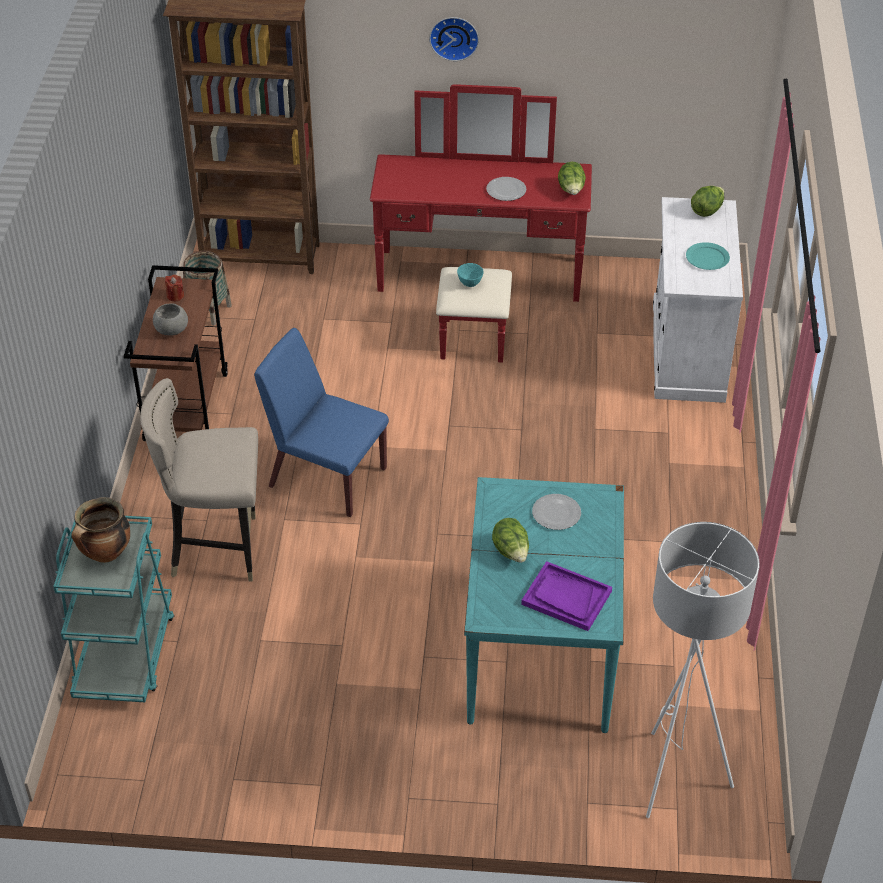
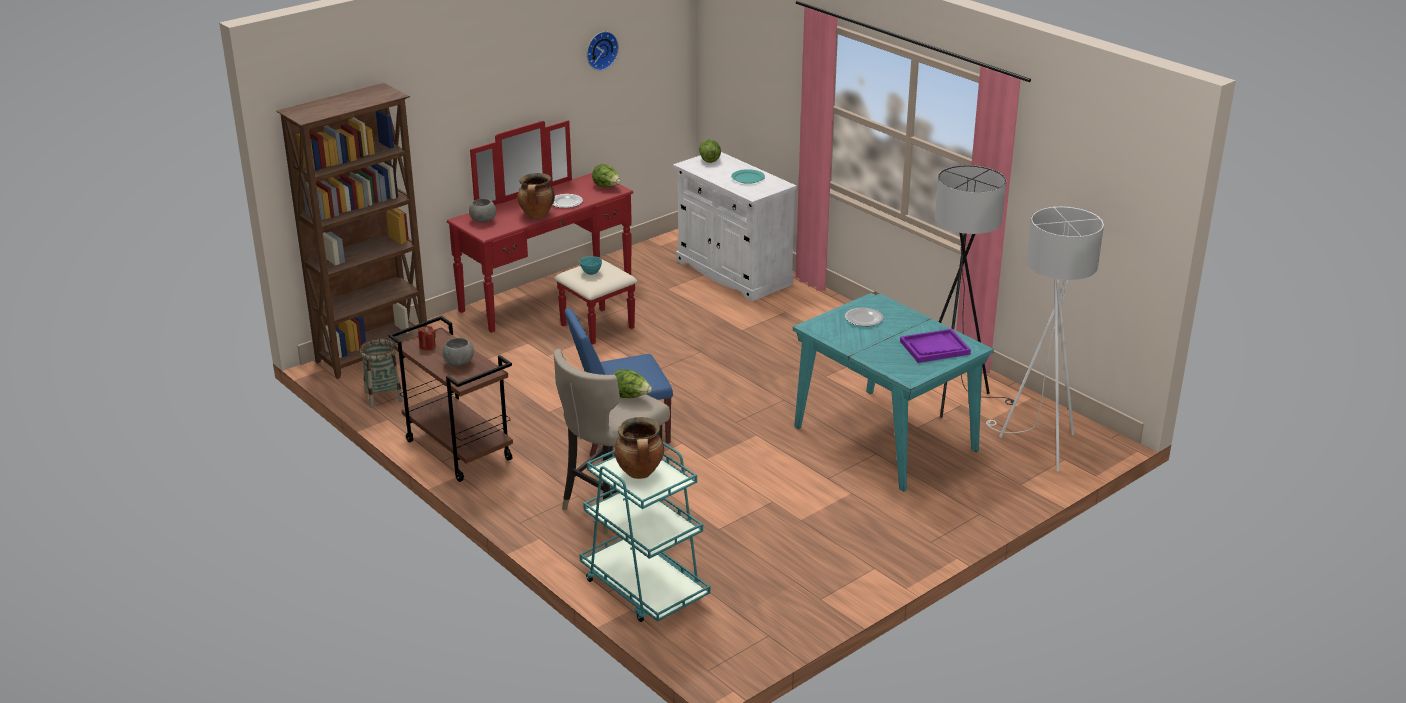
camera: 45 degrees left, 15 degrees down
(404, 173) = (483, 221): none -> grey bowl
(454, 37) = (491, 91): wall clock -> wall clock (600, 50)
(458, 193) = (537, 215): none -> cooking pot
(511, 552) = (871, 345): lettuce -> lettuce (630, 396)
(681, 651) = (954, 397): none -> grey floor lamp

